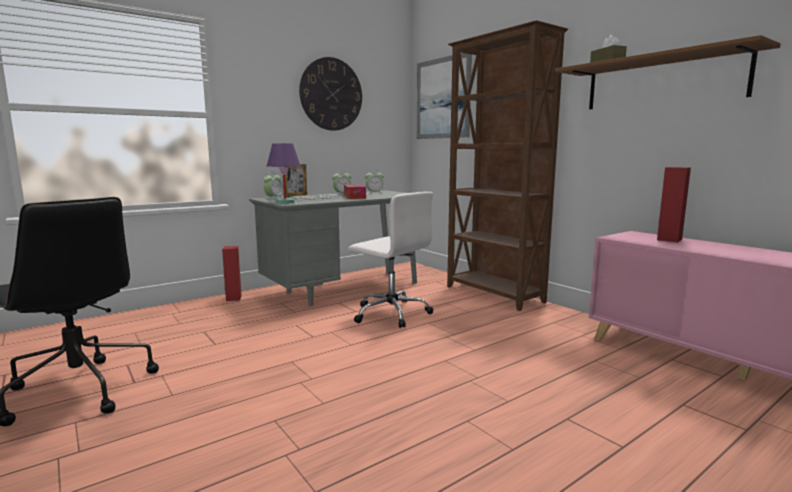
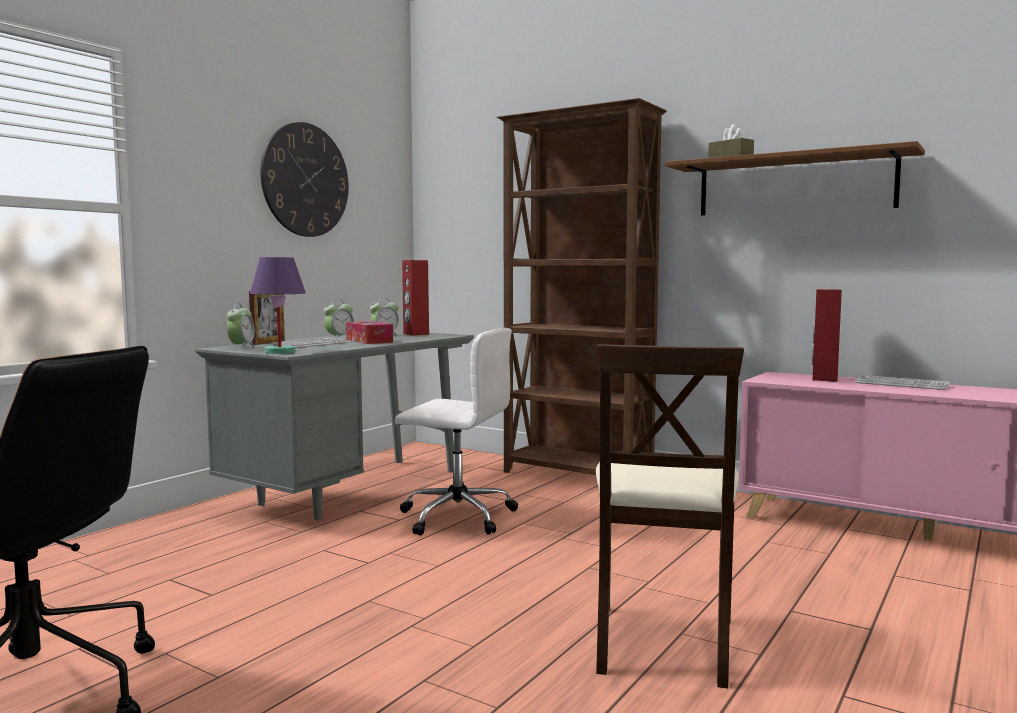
camera: 20 degrees left, 5 degrees down
(233, 298) = (169, 523): red speaker -> red speaker (415, 334)
(442, 98) = (469, 192): picture -> none
(447, 425) = (662, 642): none -> beige chair
(734, 248) = (901, 384): none -> keyboard

